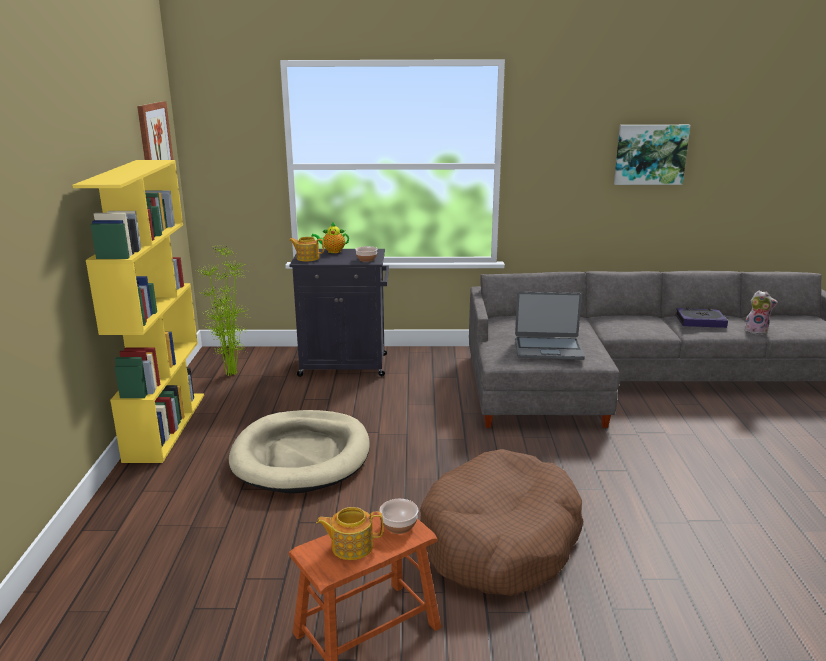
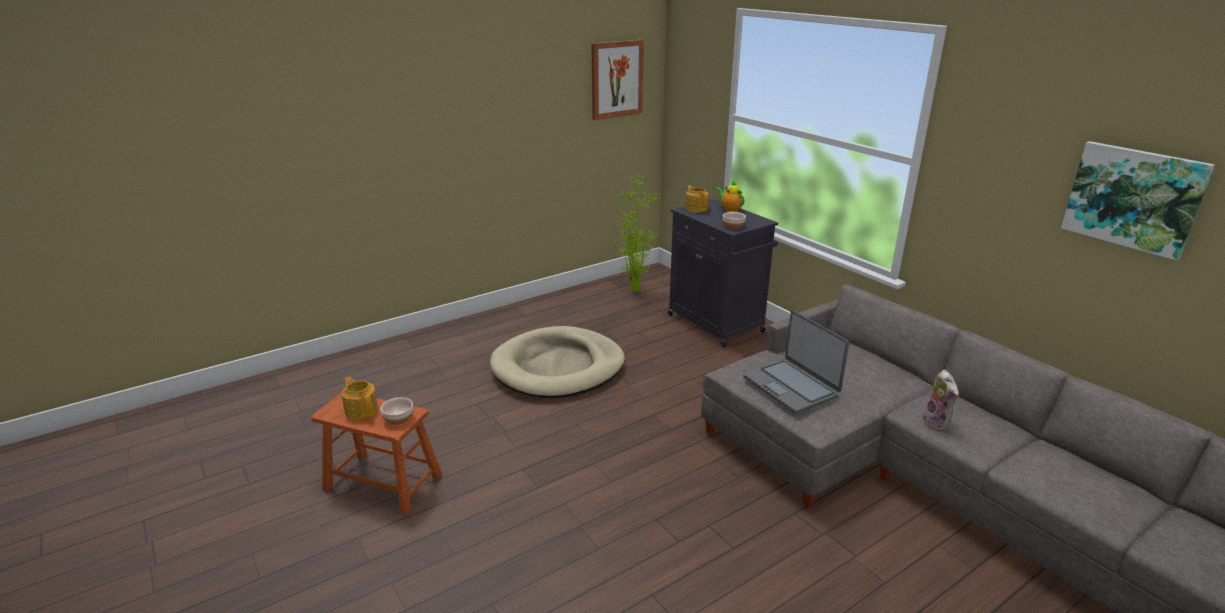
camera: 55 degrees right, 5 degrees up
(165, 426) = (538, 304): yellow bookcase -> none
(500, 540) = (535, 504): brown dog bed -> none
(700, 321) = (1062, 468): book -> none
(756, 331) = (1130, 528): plush toy -> plush toy (937, 423)

